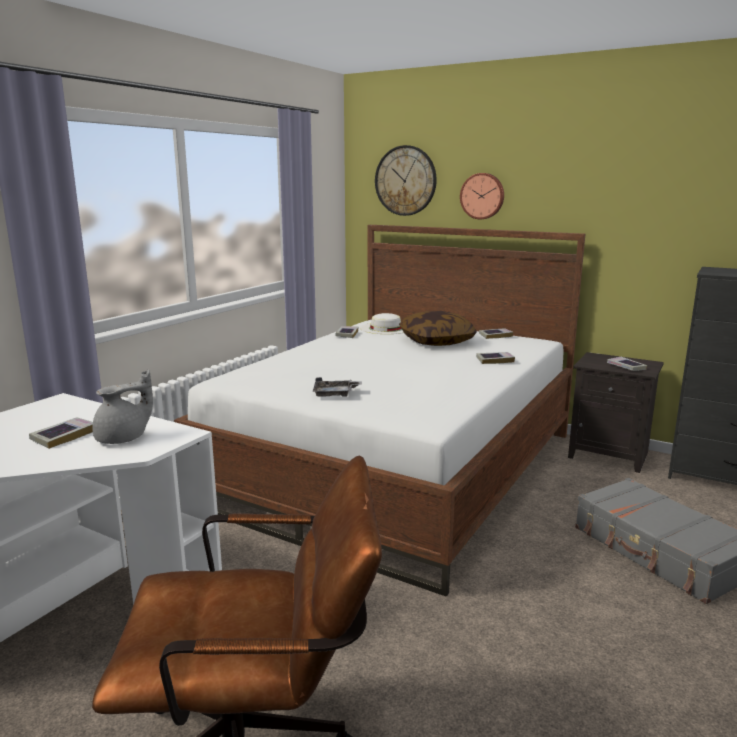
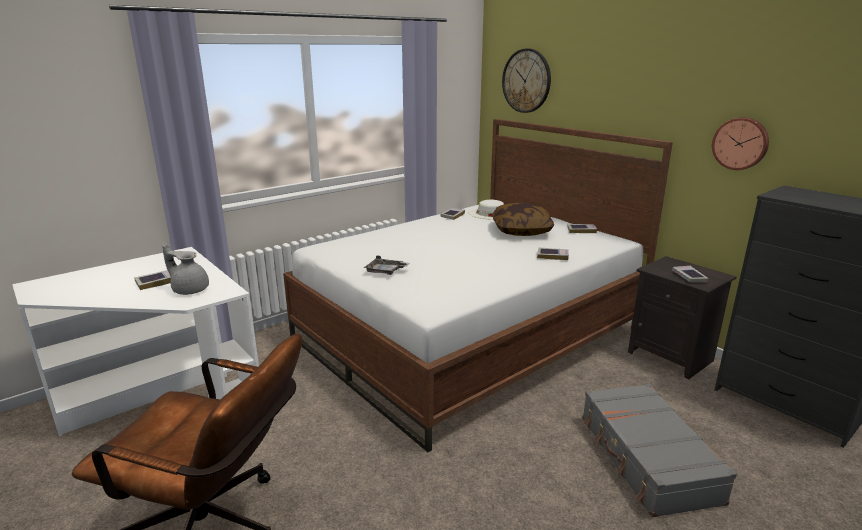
camera: 20 degrees right, 5 degrees up
(124, 438) = (190, 289): grey teapot -> grey teapot turned 135 degrees counterclockwise
(482, 196) = (587, 99): wall clock -> wall clock (740, 143)

